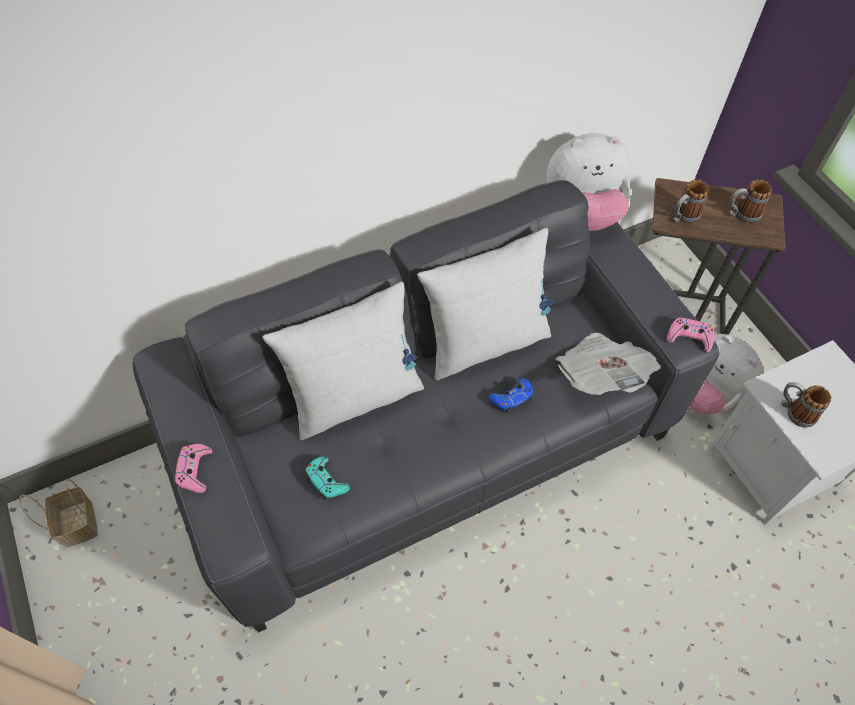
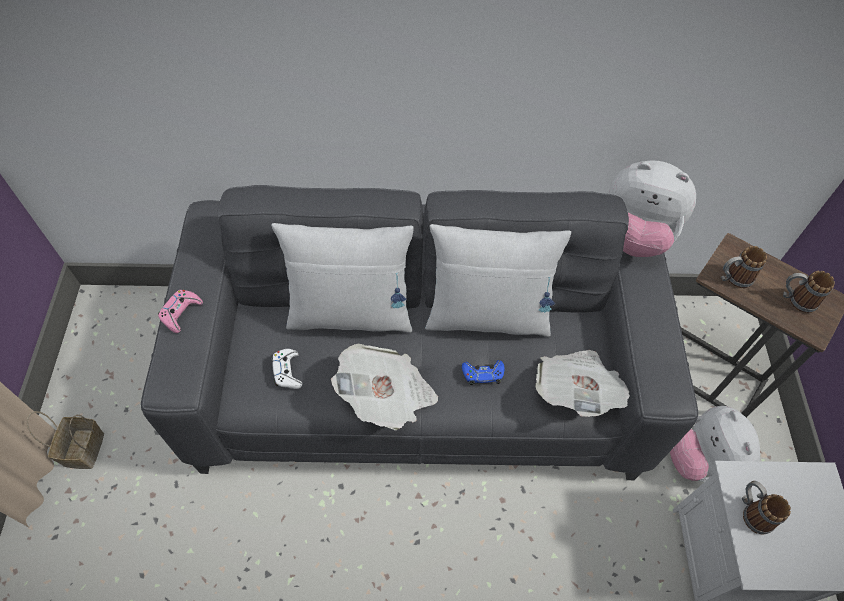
camera: 25 degrees right, 0 degrees up
(77, 522) = (119, 322): basket -> basket (83, 447)
(327, 481) = (287, 372): turquoise game controller -> white game controller
(437, 459) = (387, 396): none -> newspaper
(689, 337) = (671, 392): pink game controller -> none

